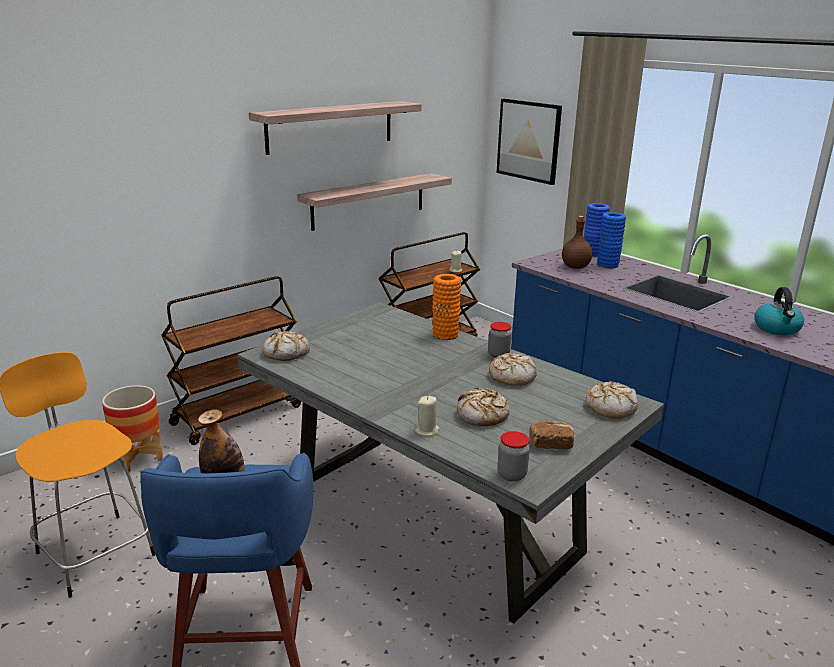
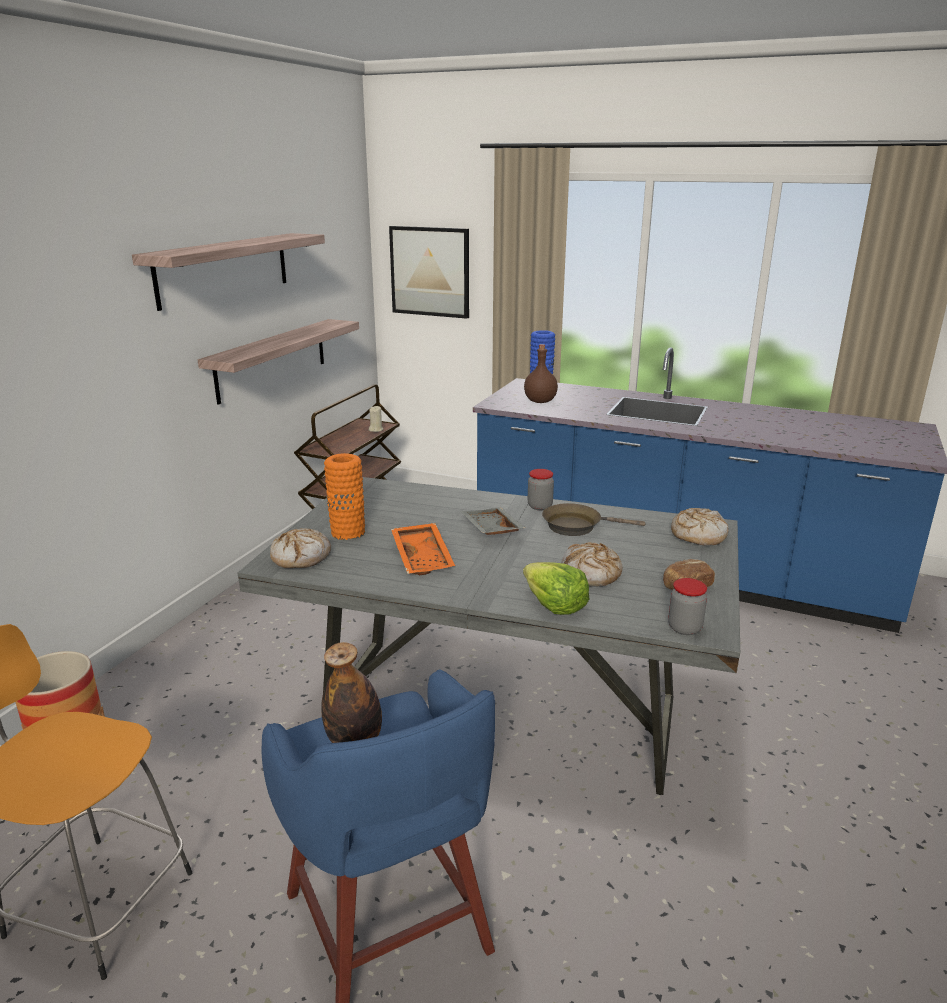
camera: 25 degrees left, 0 degrees up
(238, 414) = (176, 658): brown cart -> none
(368, 373) = (424, 557): none -> orange tray
(427, 431) = (554, 605): beige candle -> lettuce
(439, 364) = (490, 530): none -> grey tray
(445, 334) = (463, 497): orange vase -> orange vase (347, 532)
(511, 376) = (576, 526): bread -> brown frying pan
(607, 264) = (567, 394): blue vase -> none
(777, 329) = (774, 429): kettle -> none

